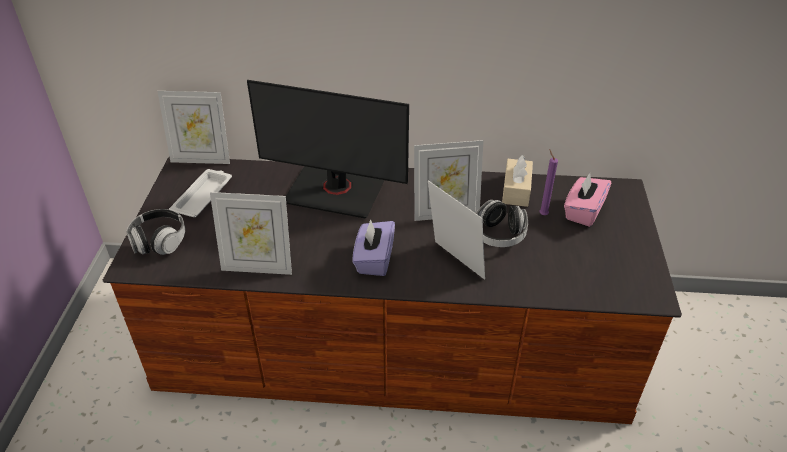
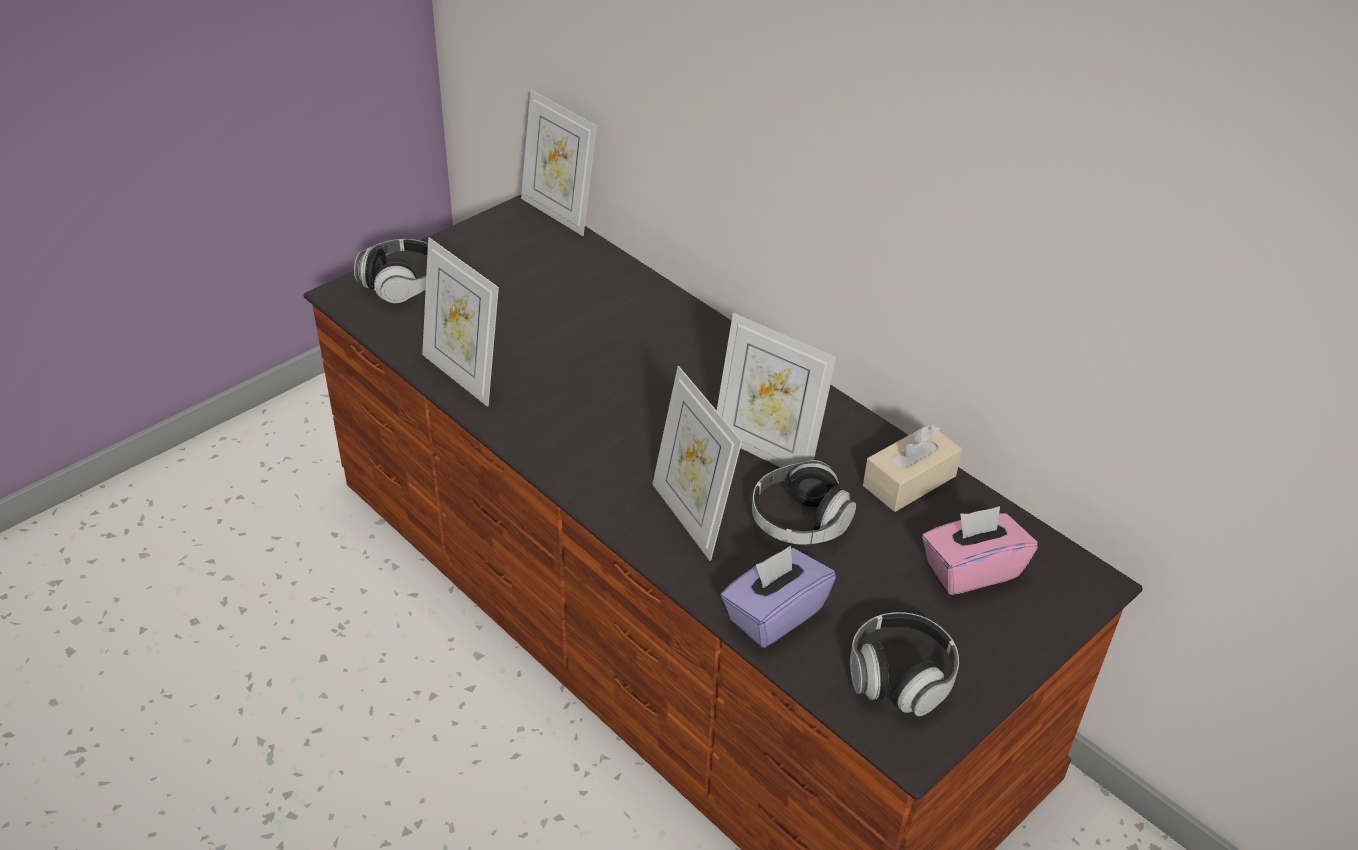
camera: 40 degrees right, 0 degrees up
(203, 196) = (507, 259): white tray -> none
(335, 192) = (661, 341): monitor -> none
(374, 260) = (600, 450): purple tissue box -> purple tissue box (774, 614)
(454, 263) = (691, 517): picture frame -> picture frame turned 150 degrees clockwise
(542, 214) = (902, 535): purple candle -> none
(616, 272) = (900, 677): none -> headphones

